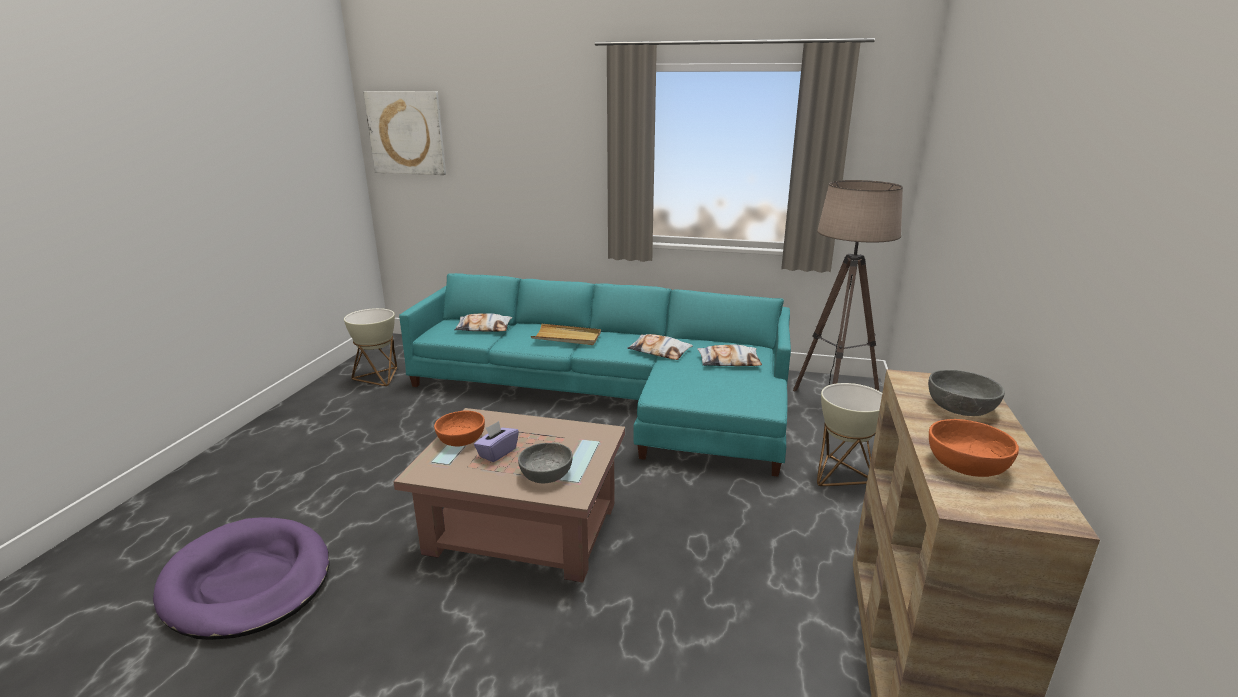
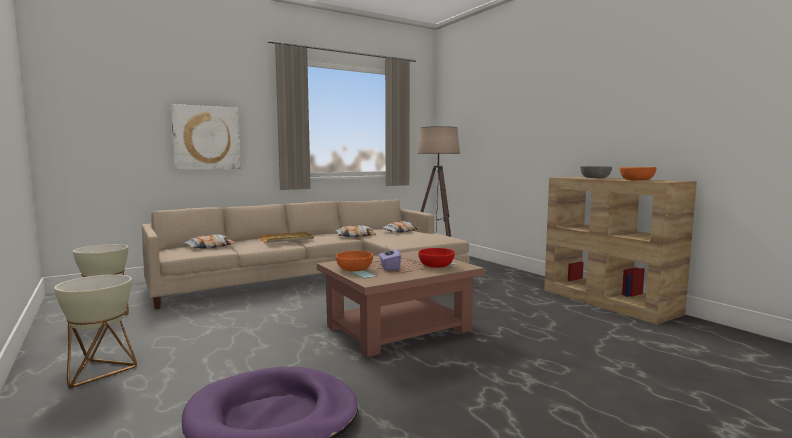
camera: 45 degrees left, 15 degrees down
(406, 133) = (85, 94): picture -> picture (206, 138)
(546, 474) = (436, 265): grey bowl -> red bowl
(615, 394) = (322, 277): turquoise sofa -> beige sofa
(842, 475) = (486, 272): planter -> planter (101, 371)

